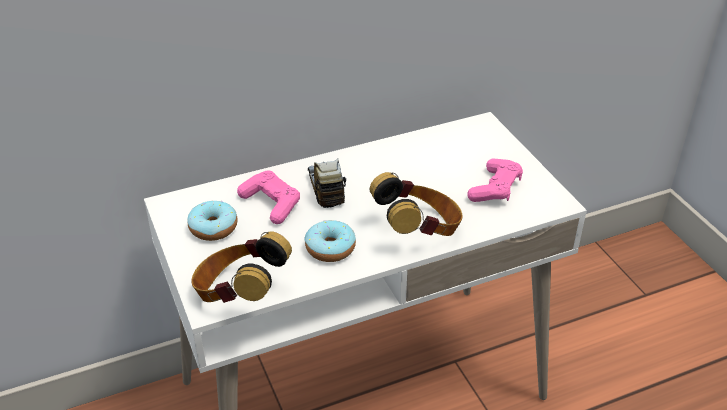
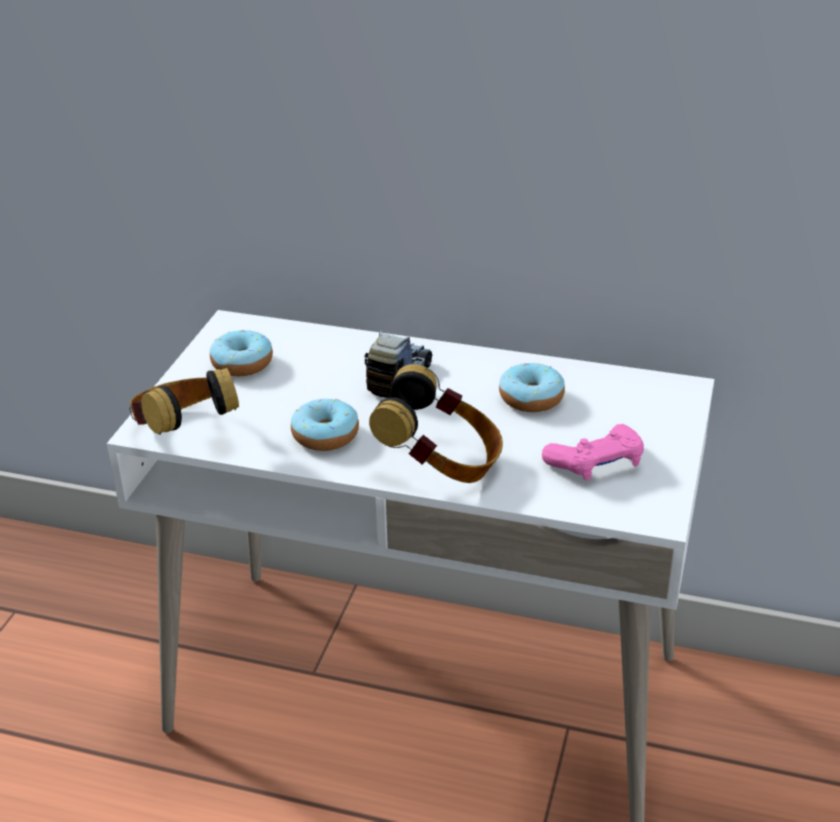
camera: 40 degrees right, 5 degrees down
(271, 203) = (326, 366): pink game controller -> none
(415, 167) = (531, 398): none -> donut

